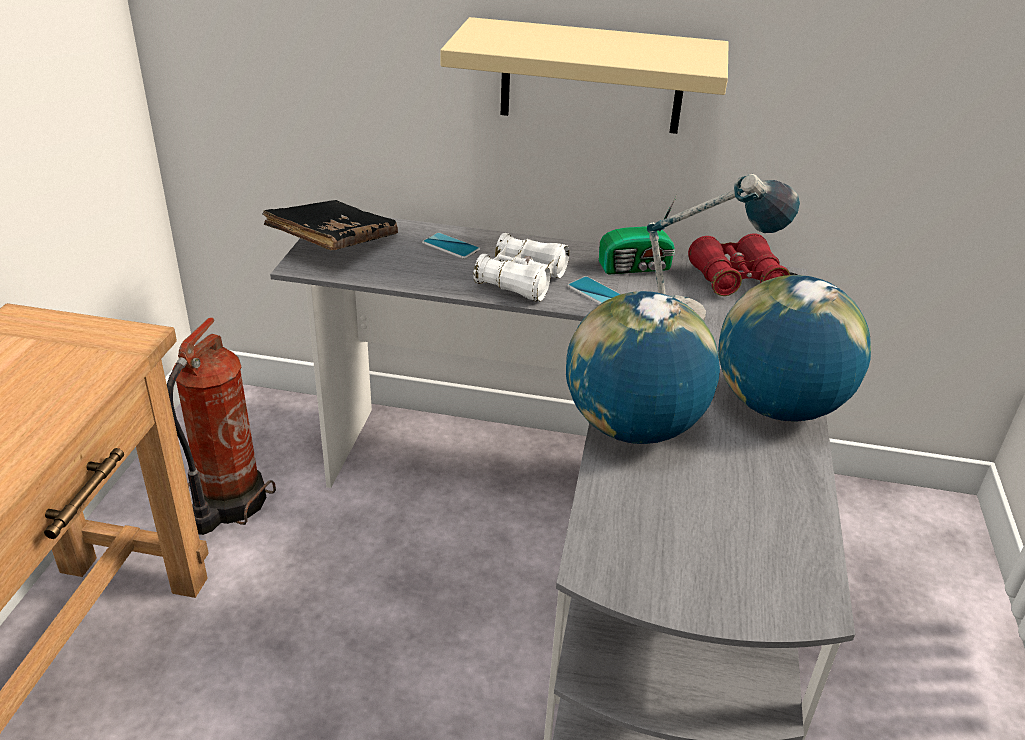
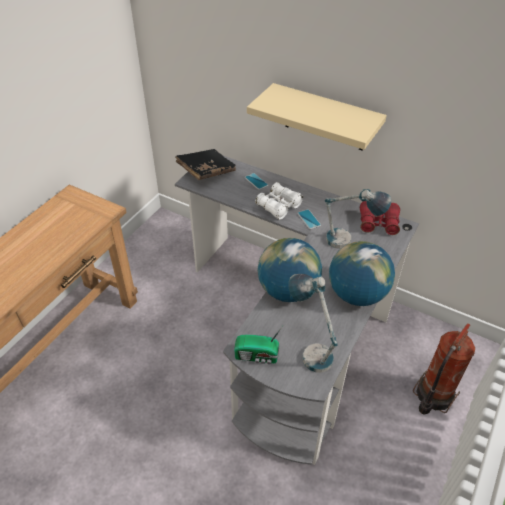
camera: 20 degrees right, 10 degrees up
(227, 503) = (154, 270): fire extinguisher -> fire extinguisher (432, 396)
(637, 267) = (335, 208): radio -> radio (257, 356)
(752, 532) = (309, 349): none -> table lamp

